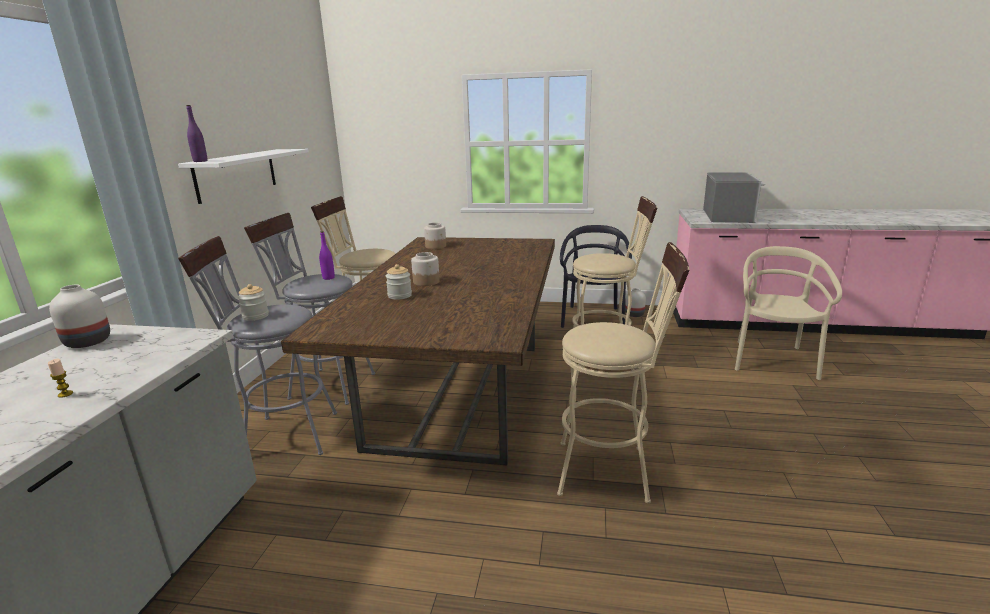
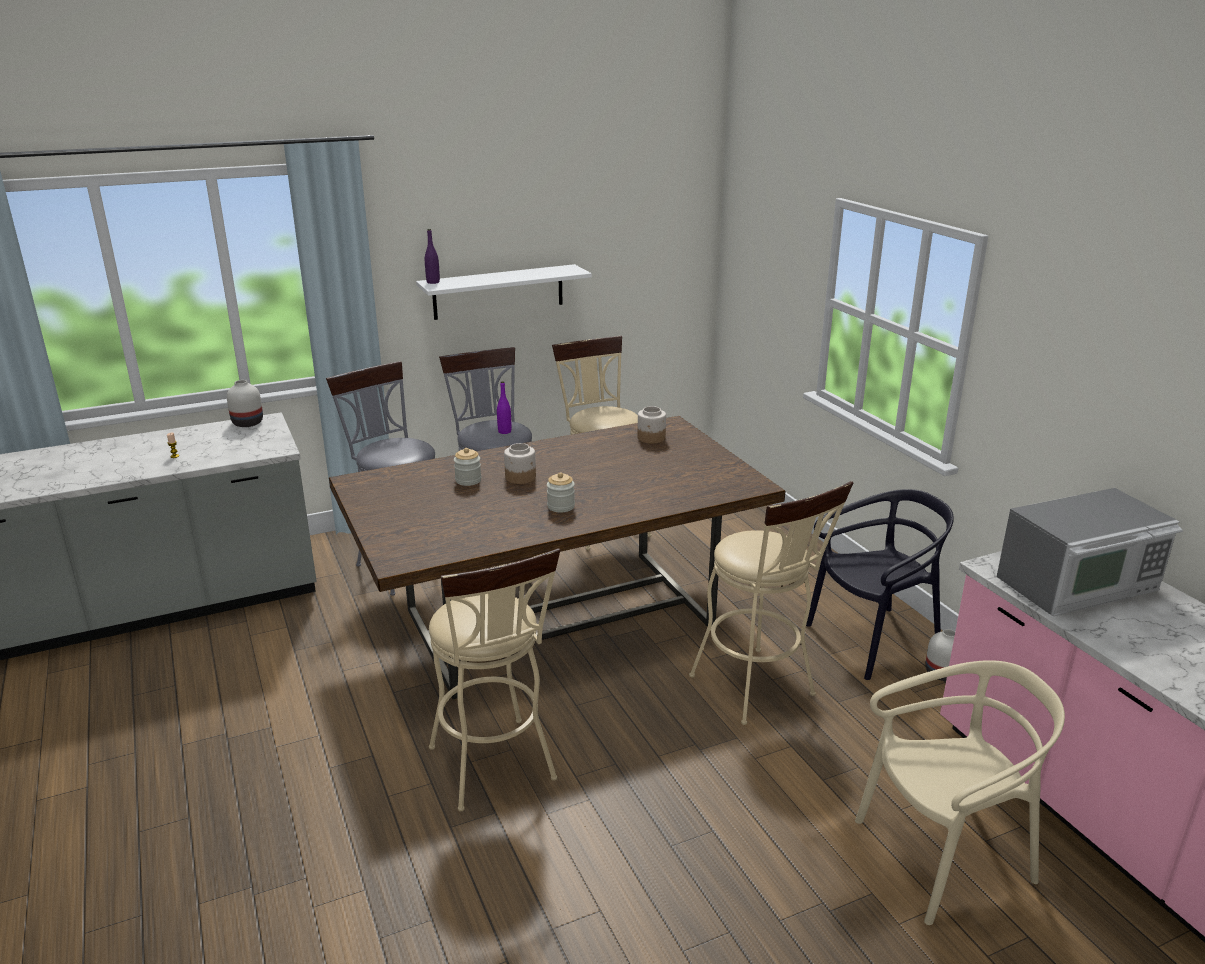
camera: 55 degrees right, 5 degrees up
(255, 316) = (384, 446): jar -> jar (561, 506)

